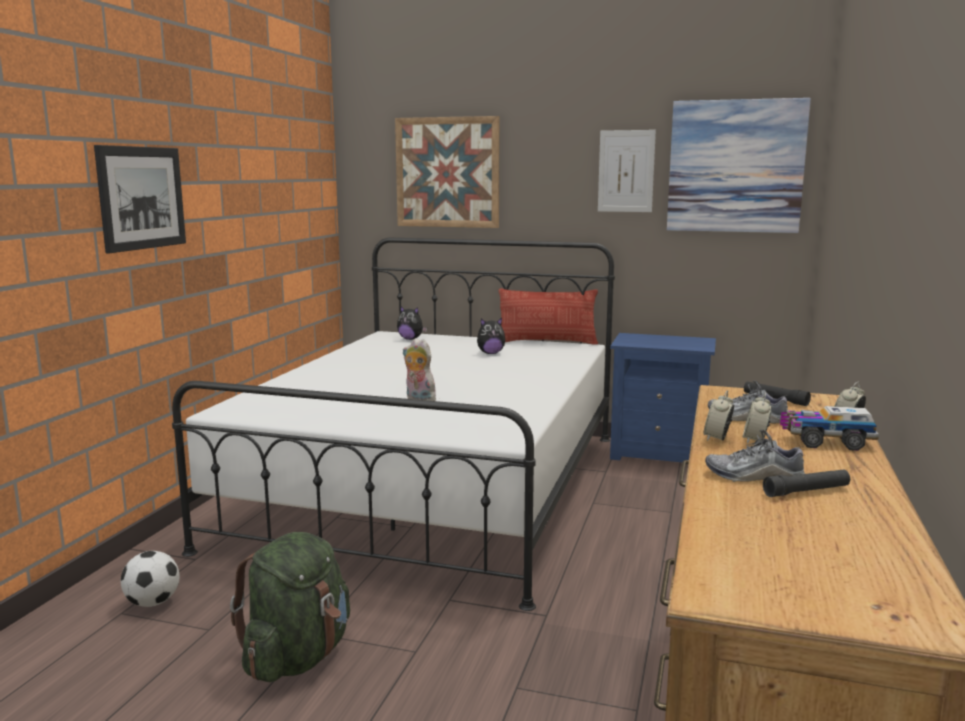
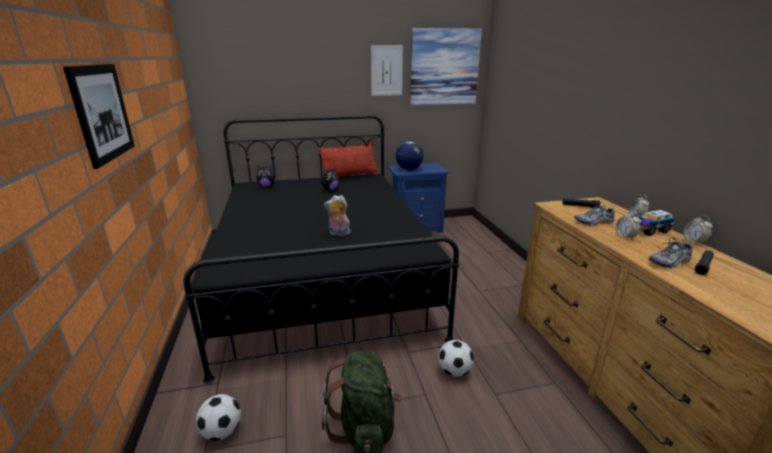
camera: 30 degrees left, 10 degrees up
(433, 486) = (322, 278): white bed -> black bed
(447, 172) = (271, 72): picture -> none
(490, 642) = (455, 371): none -> football
(646, 341) = (409, 169): none -> globe
(717, 438) = (610, 239): alarm clock -> alarm clock (694, 241)

